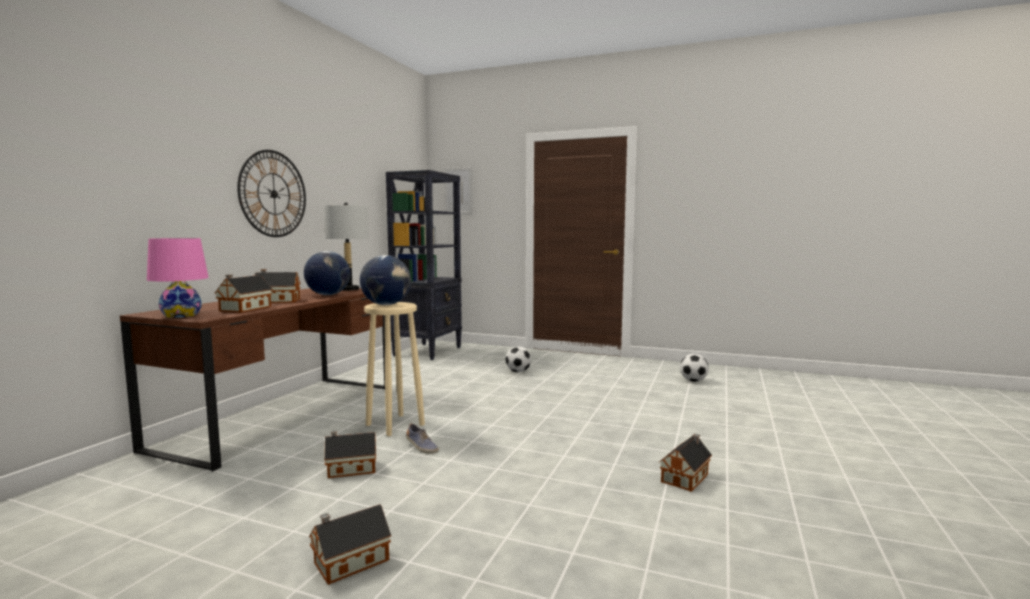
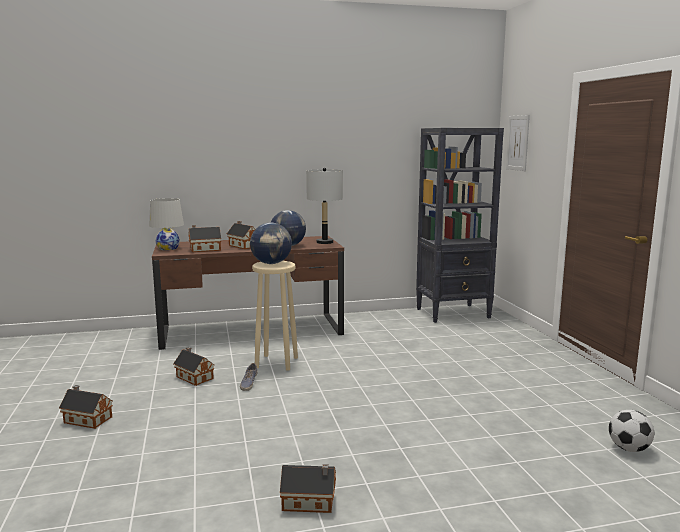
camera: 55 degrees right, 5 degrees up
(181, 315) = (168, 248): pink table lamp -> white table lamp
(273, 194) = (281, 160): wall clock -> none
(518, 371) = (469, 359): football -> none

